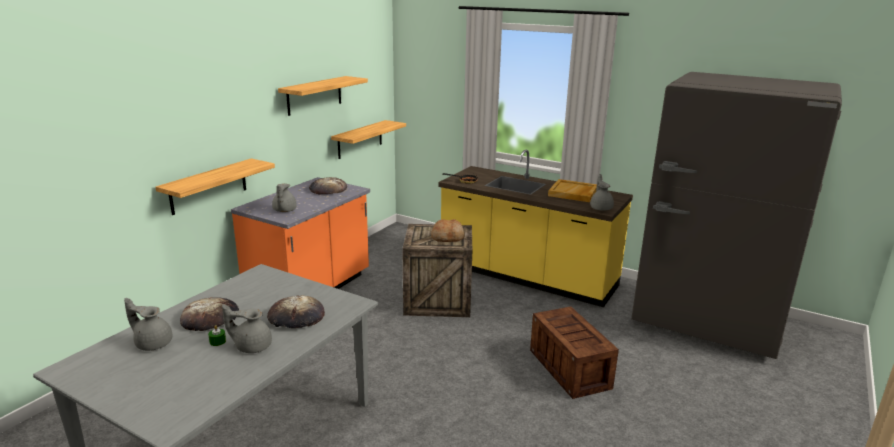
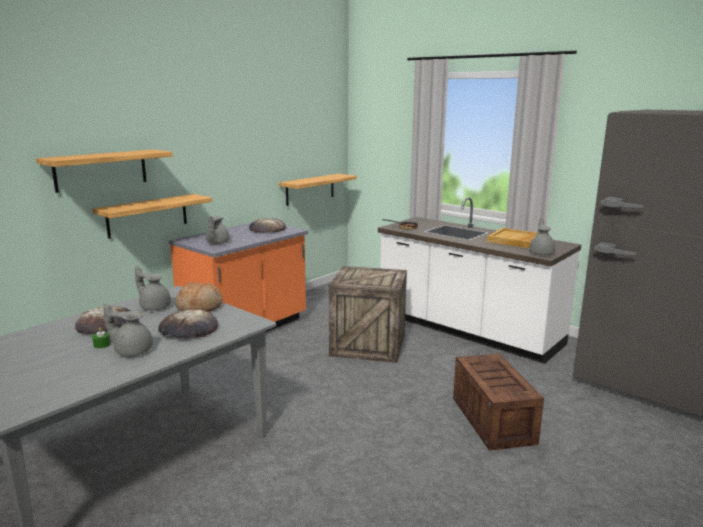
camera: 10 degrees right, 5 degrees down
(153, 343) = (41, 341): grey teapot -> grey teapot (154, 307)
(314, 95) = (262, 140): shelf -> shelf (101, 170)
(448, 237) = (378, 278): bread -> bread (200, 307)
(527, 277) = (467, 330): yellow counter -> white counter

